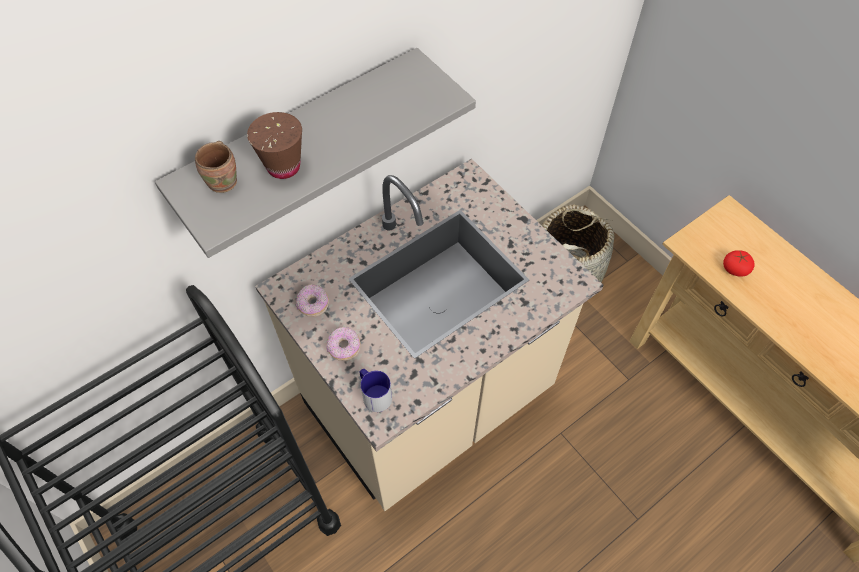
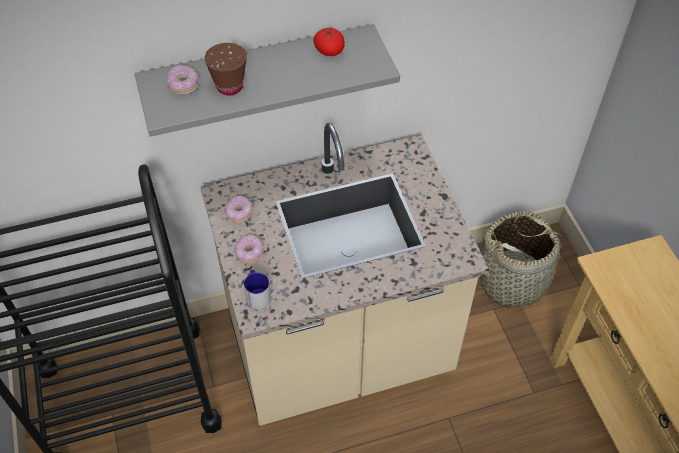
camera: 20 degrees right, 5 degrees down
(225, 181) = (183, 85): brown mug -> donut
(735, 269) = (634, 300): tomato -> tomato (329, 50)

